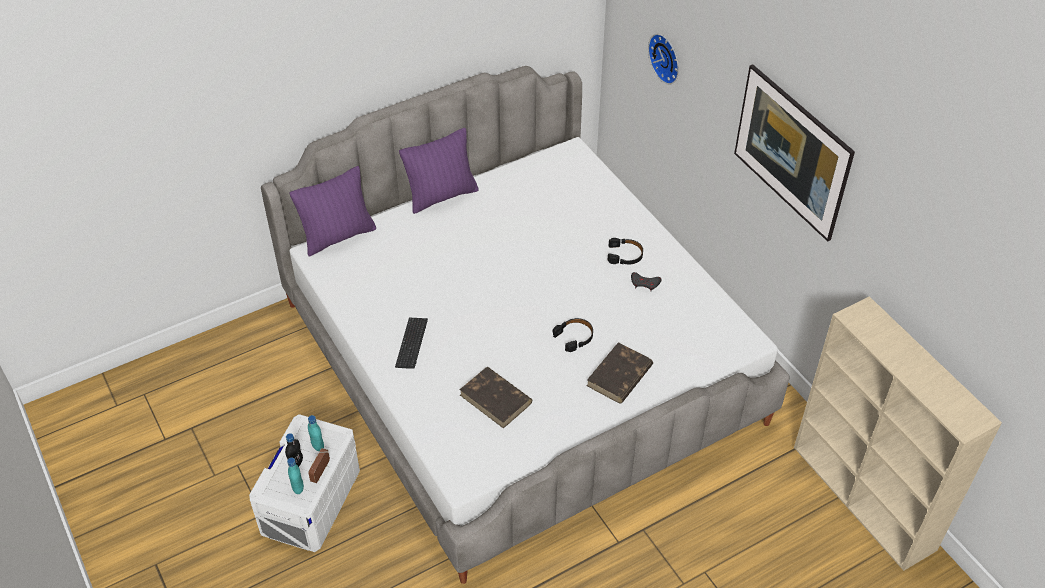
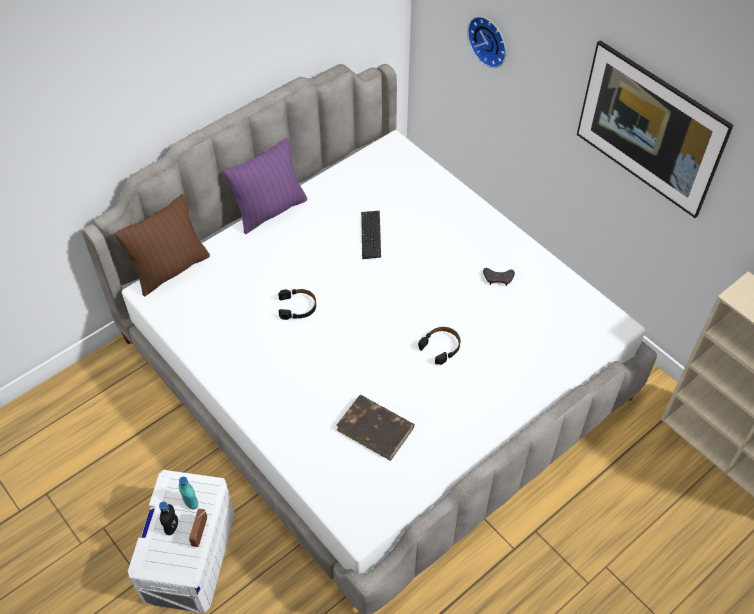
camera: 10 degrees left, 5 degrees up
(298, 488) = (179, 554): turquoise bottle -> none
(338, 236) = (171, 269): purple pillow -> brown pillow
(411, 343) = (273, 379): keyboard -> keyboard (371, 235)
(619, 376) = (496, 383): brown book -> none
(625, 255) = (471, 250): black headphones -> black headphones (297, 307)

